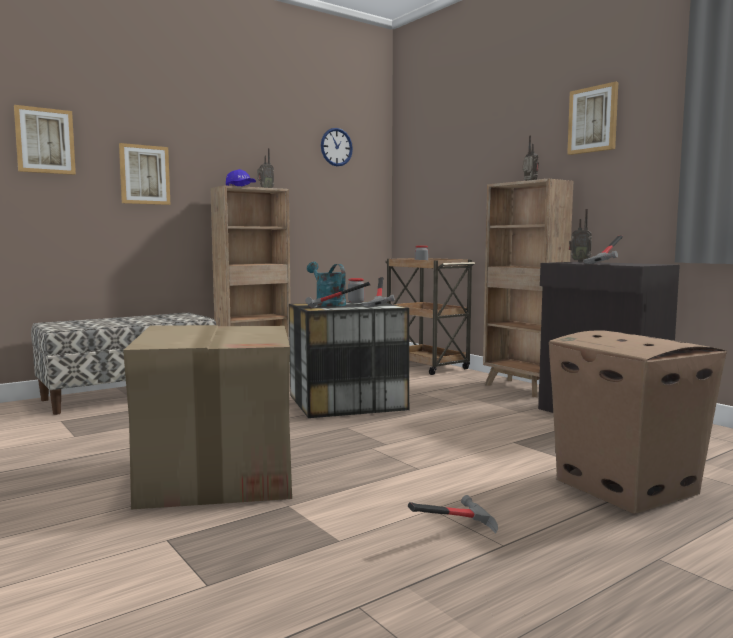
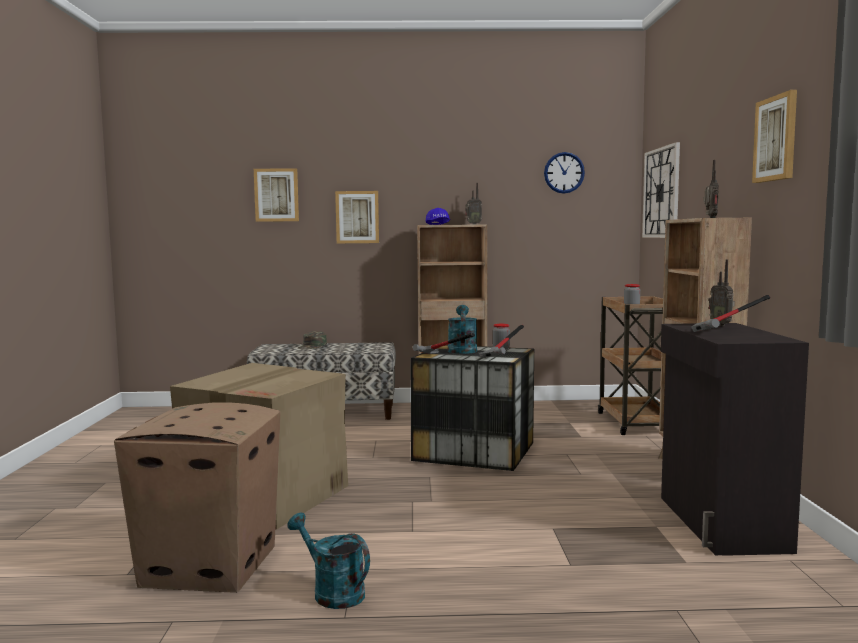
camera: 35 degrees right, 0 degrees up
(107, 320) = (313, 346): none -> green cap
(428, 169) = (661, 193): none -> wall clock
(453, 531) = (332, 592): hammer -> turquoise watering can
(627, 487) = (569, 607): cardboard box -> cardboard box (208, 567)

